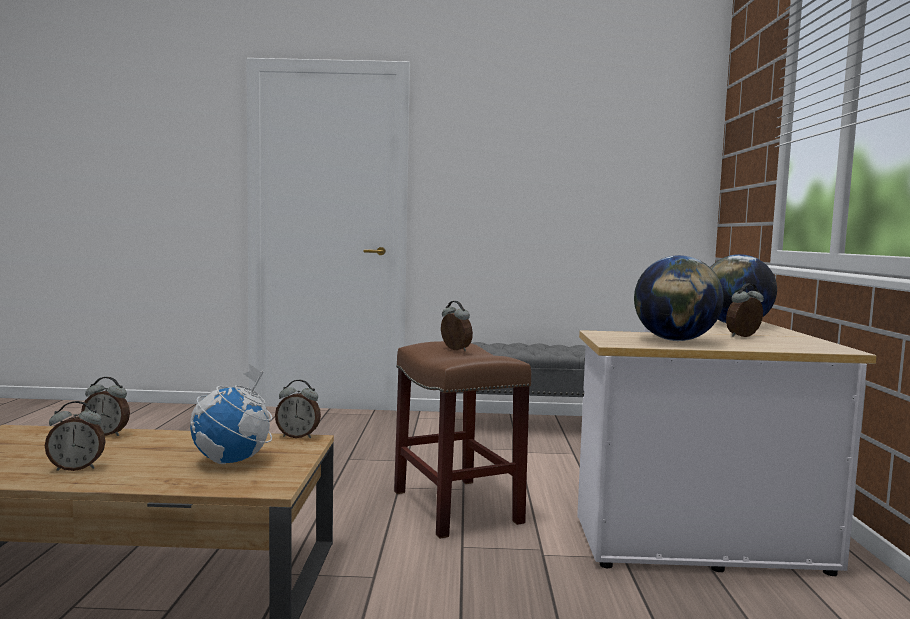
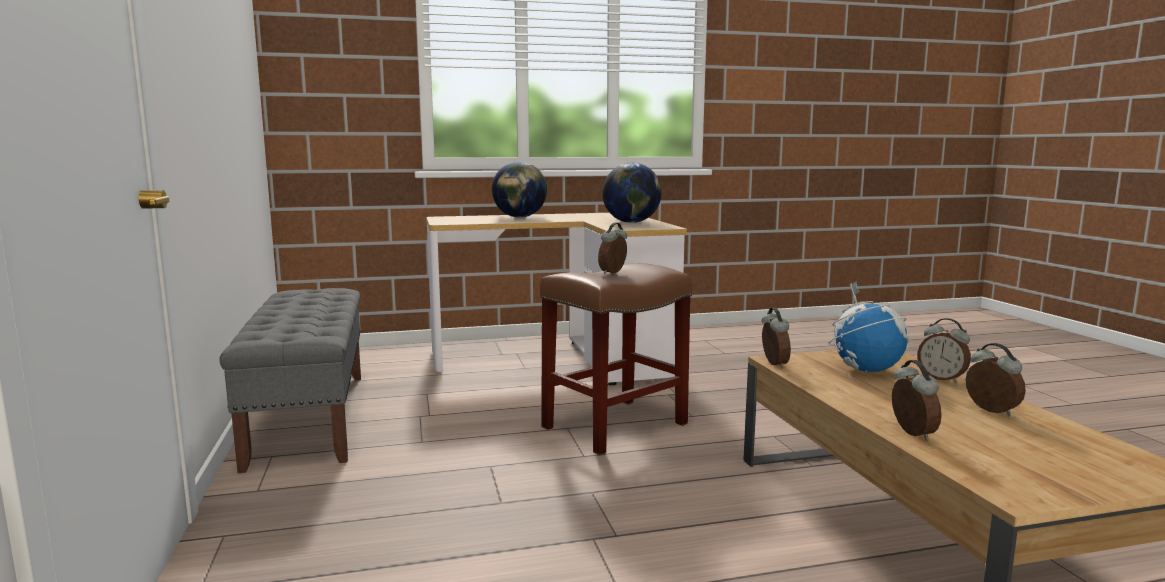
camera: 105 degrees left, 5 degrees up
(744, 336) = (587, 217): alarm clock -> alarm clock (942, 378)

